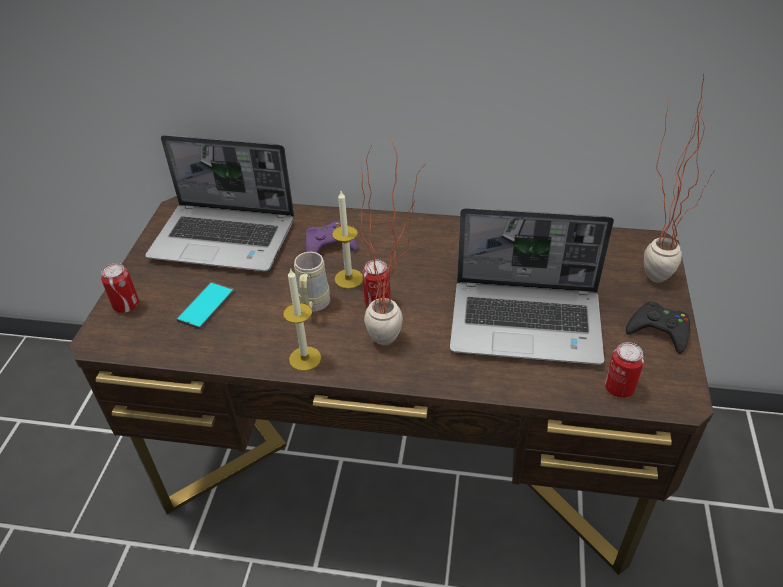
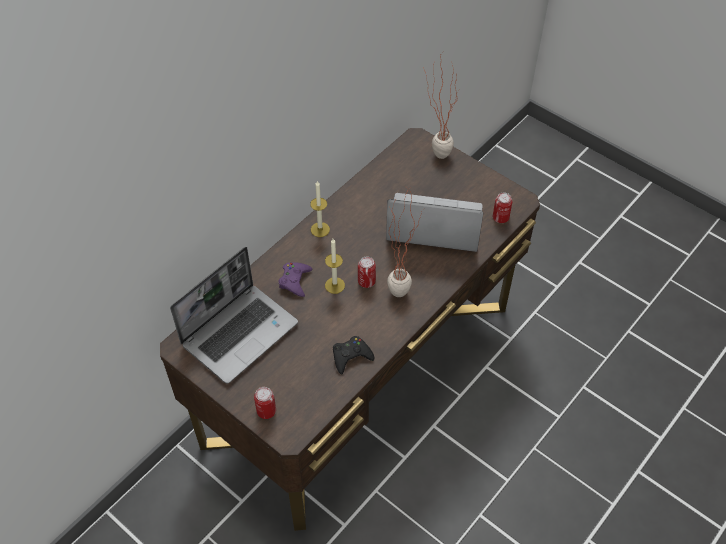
camera: 60 degrees left, 10 degrees up
(206, 305) = (301, 367): phone -> none
(305, 358) = (386, 335): candle -> candle (320, 229)
(312, 306) = (345, 313): beige mug -> none
(527, 323) = (433, 226): laptop -> laptop turned 120 degrees counterclockwise
(659, 331) = (477, 179): black game controller -> black game controller (351, 356)

